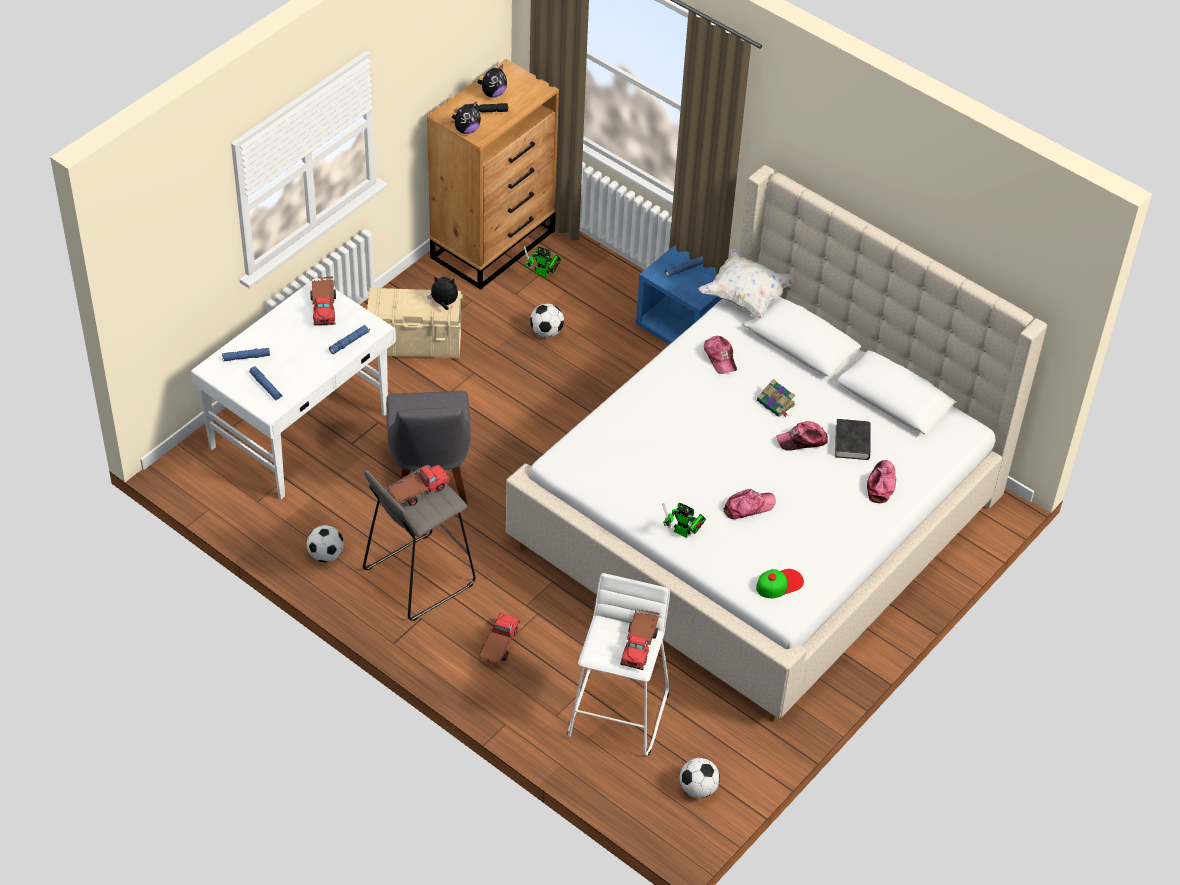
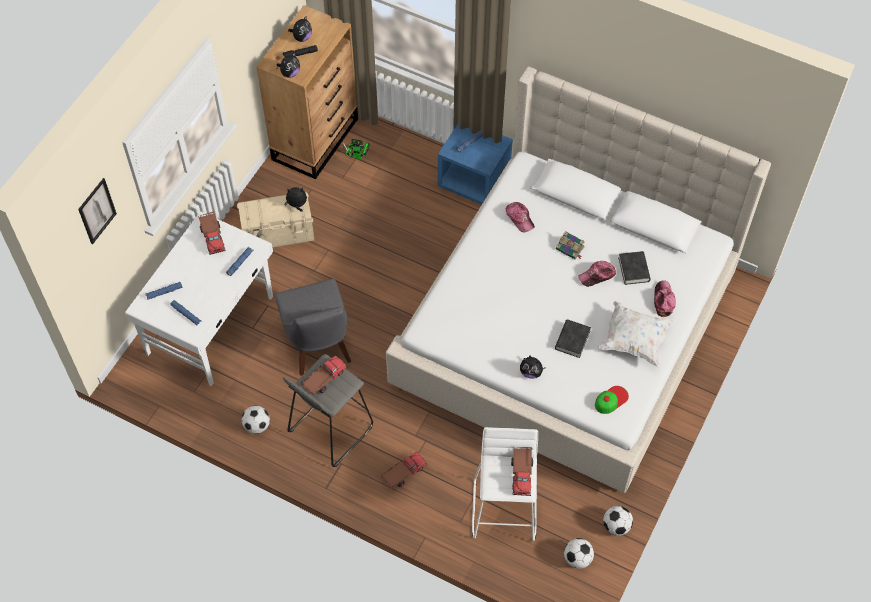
camera: 10 degrees left, 10 degrees up
(182, 221) = (97, 211): none -> picture
(498, 645) = (403, 473): toy truck -> toy truck turned 45 degrees clockwise
(546, 332) = (373, 205): football -> football (616, 526)
(684, 533) = (531, 372): toy robot -> plush toy
(746, 296) = (525, 162): white pillow -> white pillow (634, 340)
(748, 507) = (572, 340): cap -> black book

